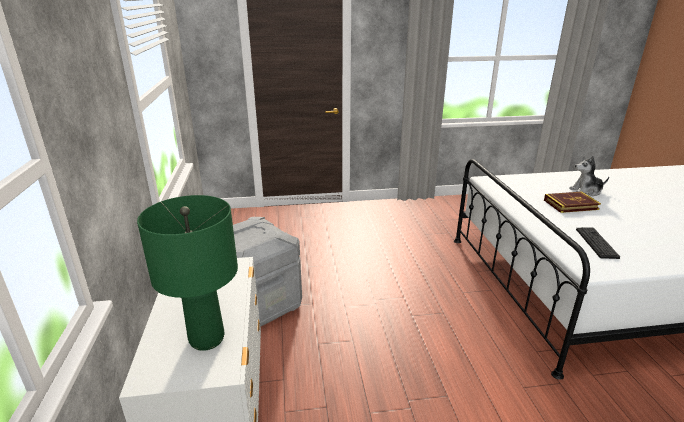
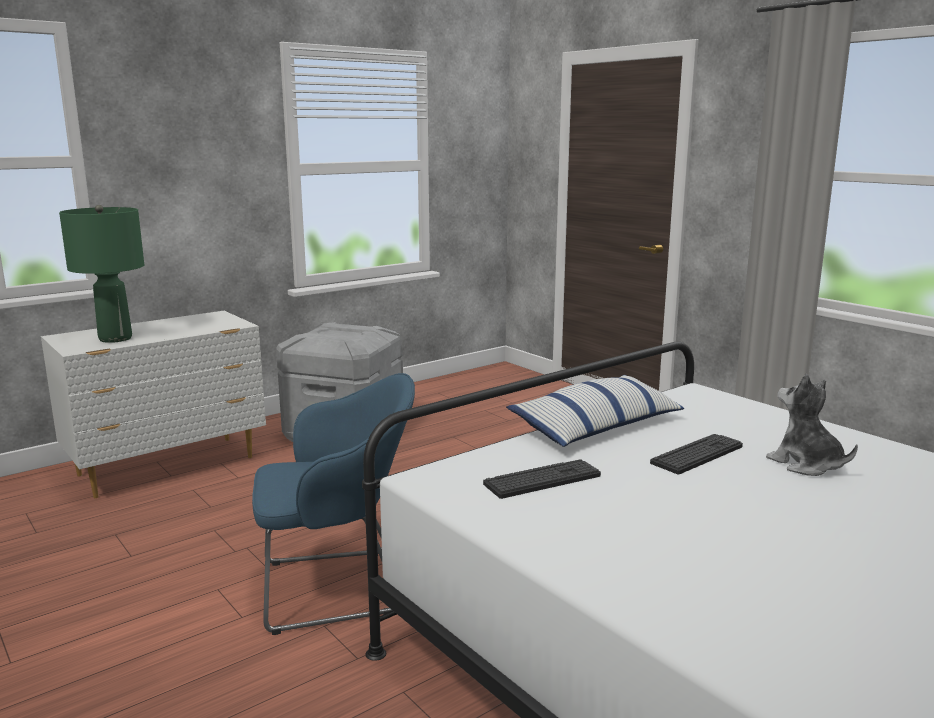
camera: 60 degrees right, 10 degrees down
(482, 370) = (338, 588): none -> blue armchair
(527, 212) = (596, 427): none -> pillow
(570, 205) = (697, 455): book -> keyboard

